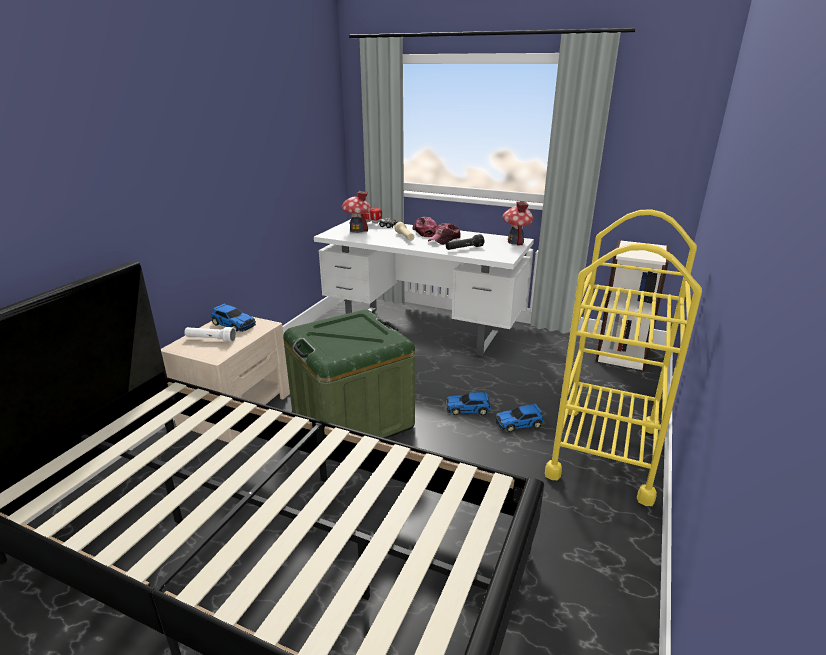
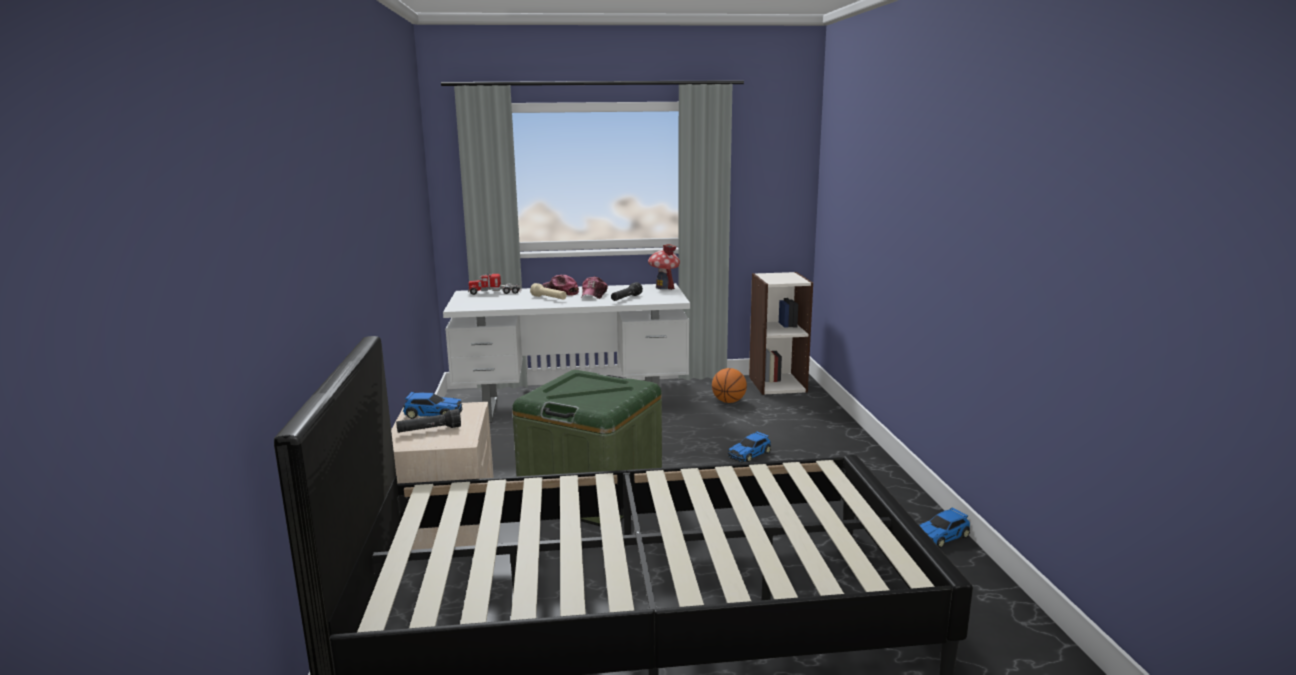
camera: 30 degrees left, 10 degrees down
(211, 339) = (429, 430): white flashlight -> black flashlight
(357, 230) = (484, 300): toy house -> none
(468, 409) = (694, 456): toy car -> toy car (942, 536)
(556, 360) = (728, 401): none -> basketball
(604, 451) = (835, 454): yellow cart -> none

